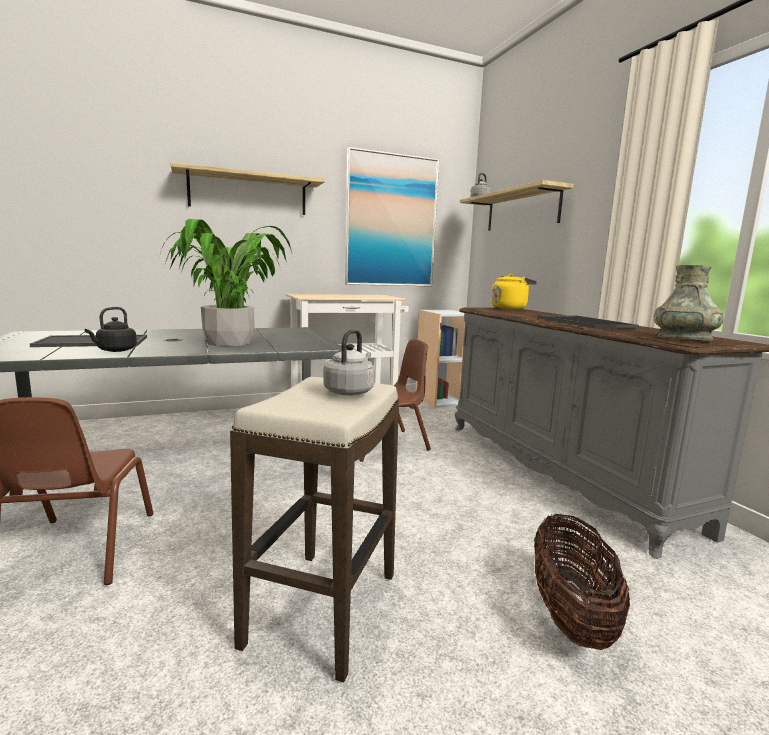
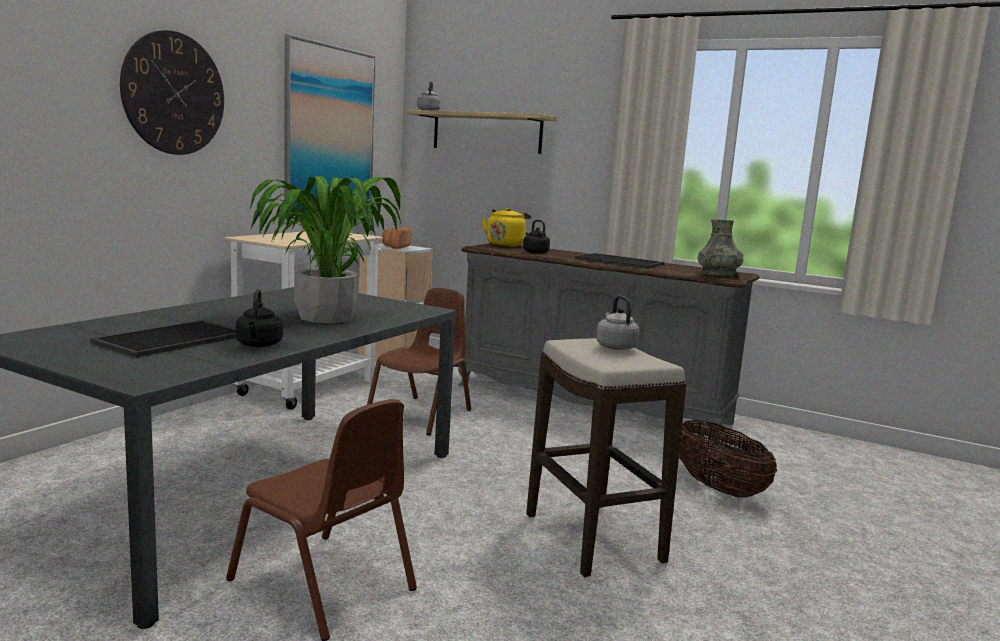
camera: 40 degrees left, 0 degrees up
(248, 194) = (174, 93): shelf -> wall clock
(443, 311) = (395, 247): none -> bread
(514, 313) = (534, 252): none -> black kettle

